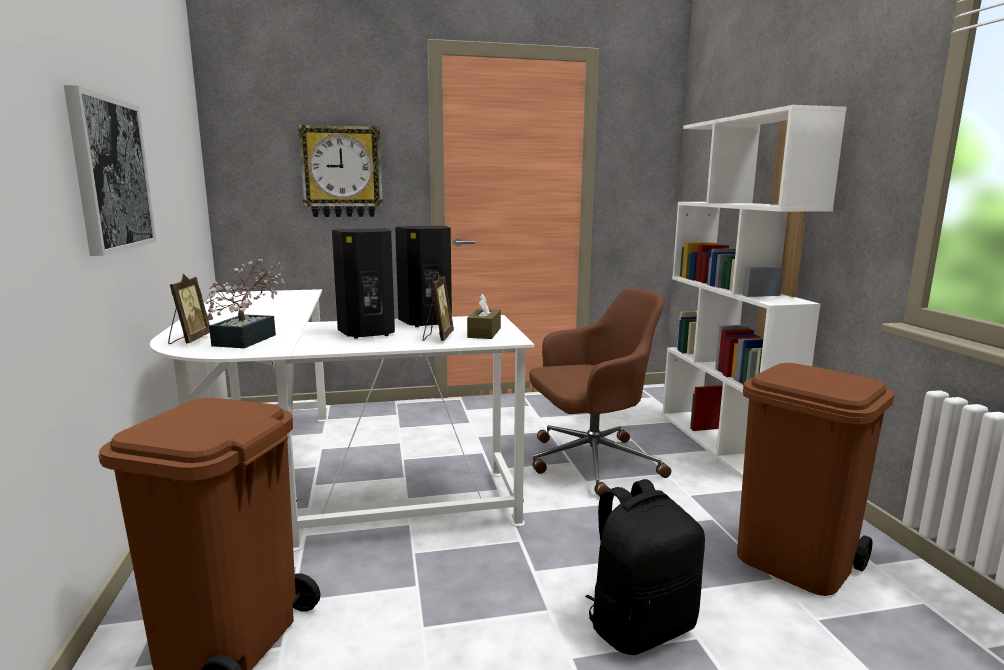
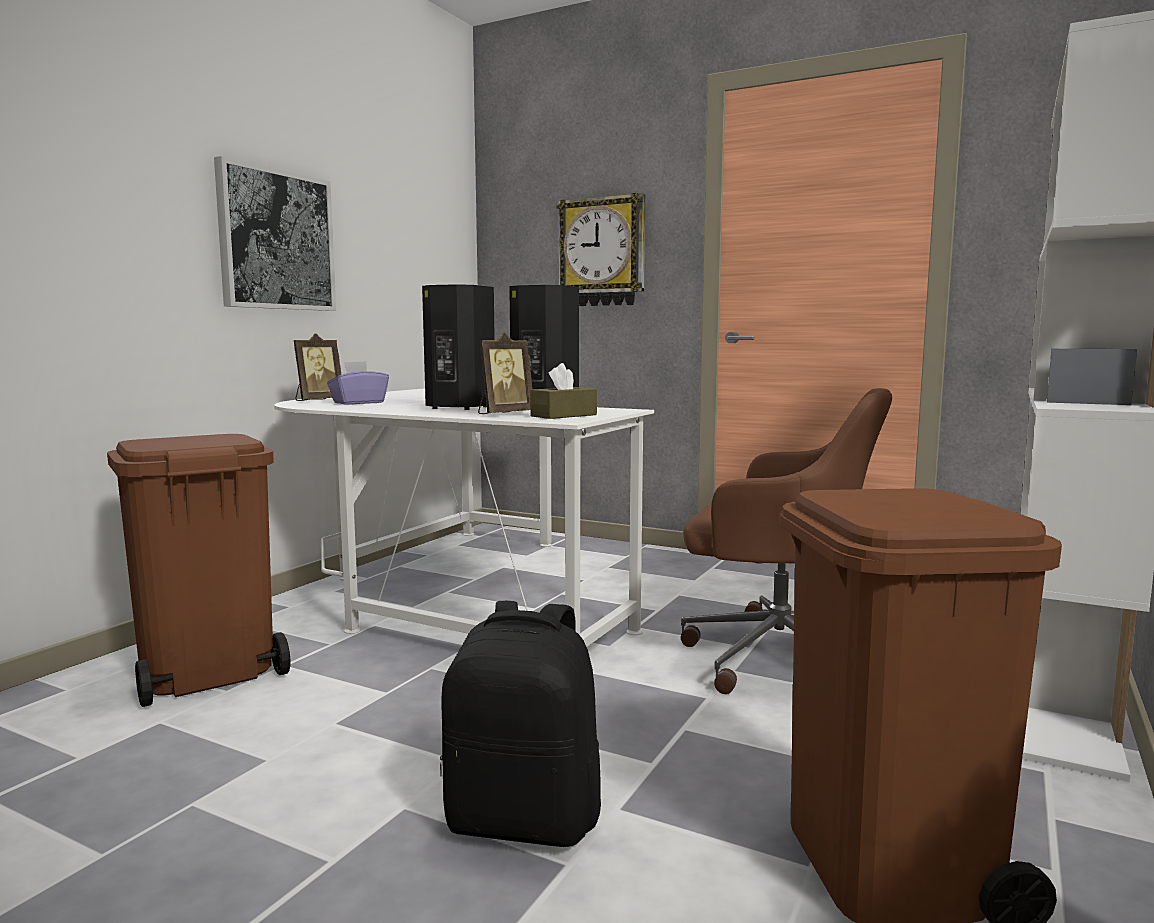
camera: 40 degrees right, 5 degrees down
(250, 338) = (358, 403): potted plant -> purple tissue box

